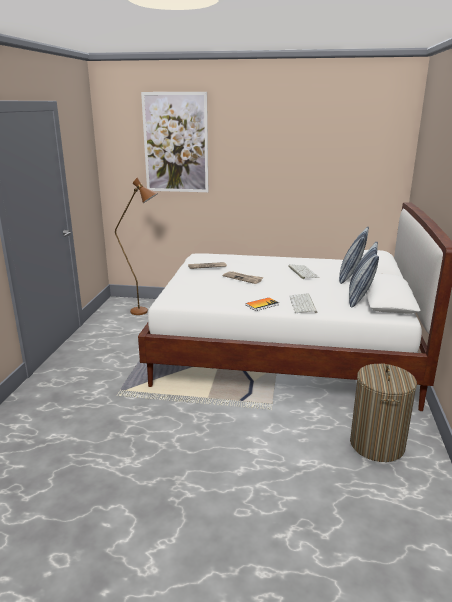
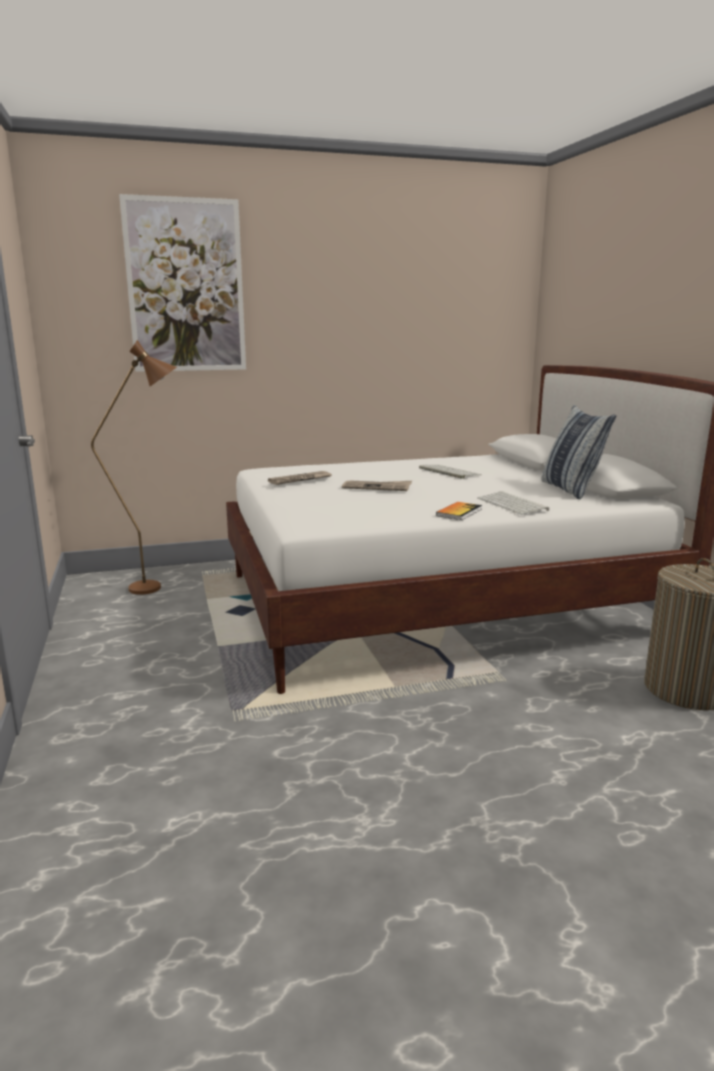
camera: 25 degrees left, 5 degrees down
(351, 277) = (518, 470): pillow -> none

